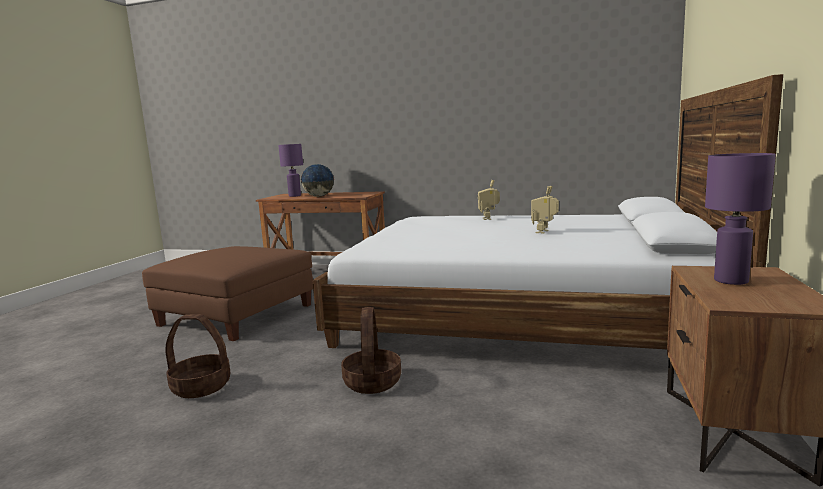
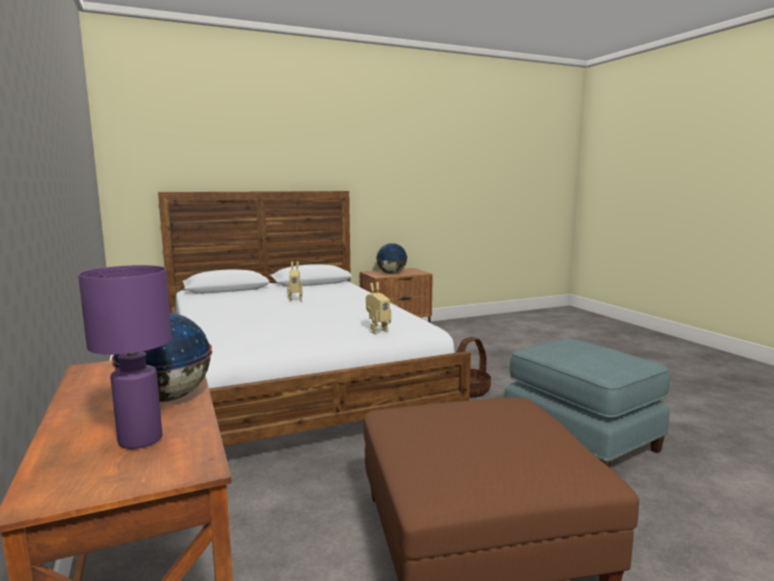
camera: 130 degrees left, 0 degrees up
(200, 387) = (581, 438): basket -> blue ottoman
(489, 218) = (231, 319): toy robot -> toy robot (377, 331)
(731, 281) = (391, 273): purple table lamp -> globe

